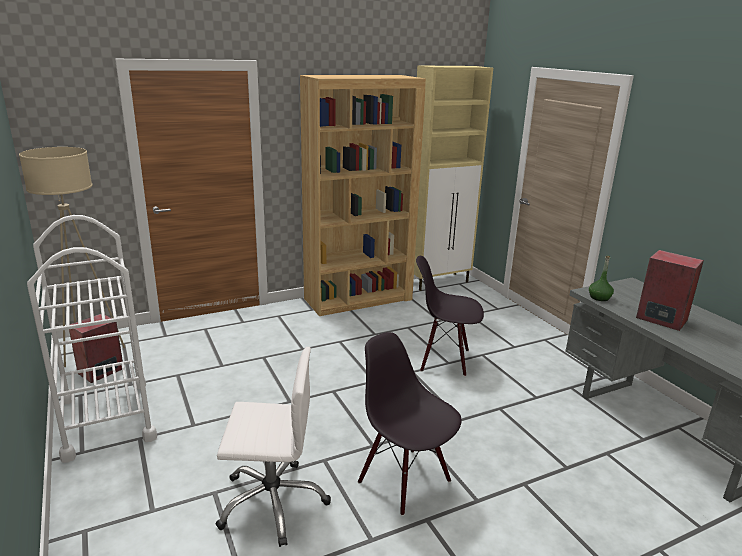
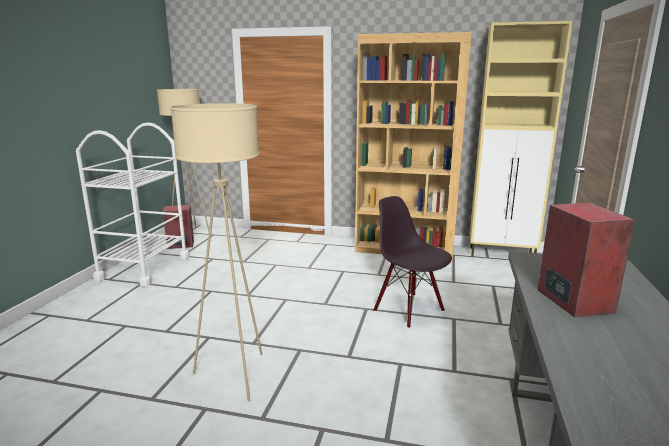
camera: 40 degrees right, 5 degrees down
(272, 502) = (141, 345): white office chair -> none
(405, 481) = (235, 376): black chair -> beige floor lamp
(599, 297) = (530, 264): green bottle -> none

